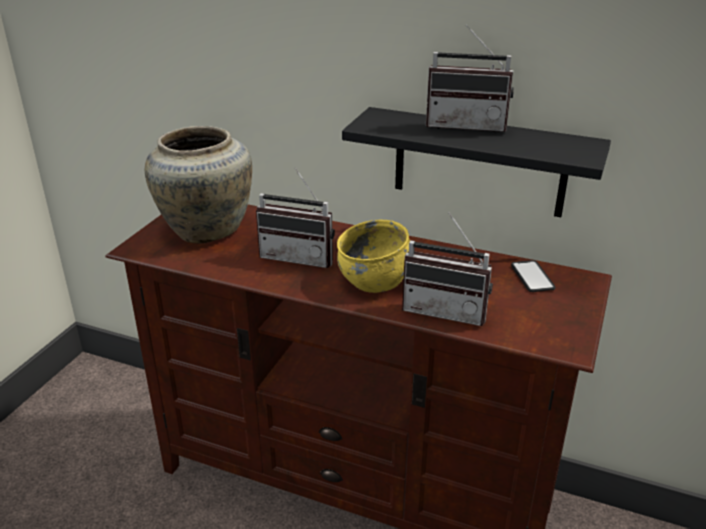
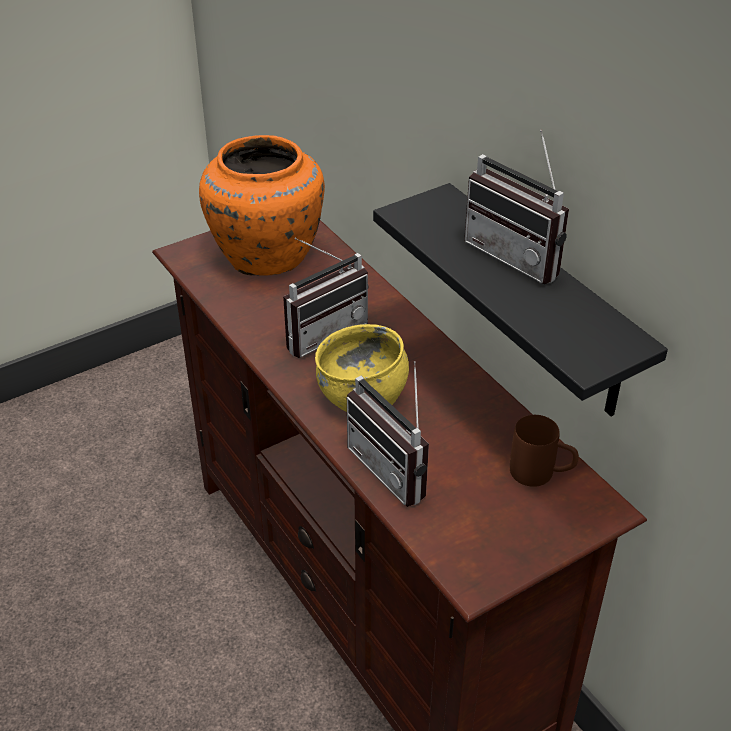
camera: 35 degrees right, 10 degrees up
(206, 228) = (267, 255): beige vase -> orange vase
(300, 256) = (322, 331): radio -> radio turned 90 degrees counterclockwise
(532, 277) = (541, 474): phone -> brown mug

